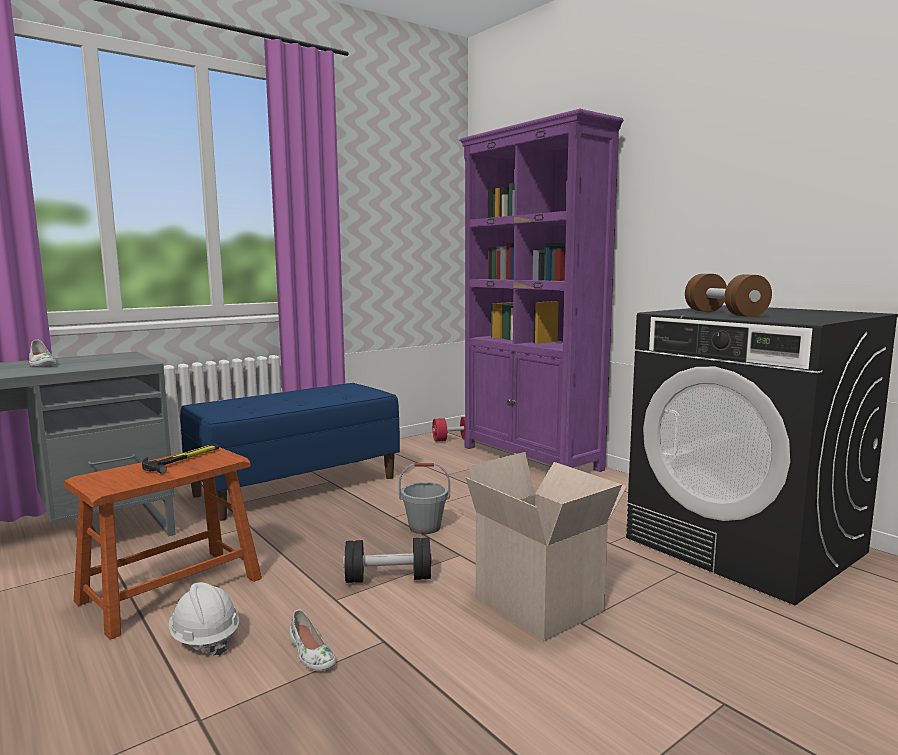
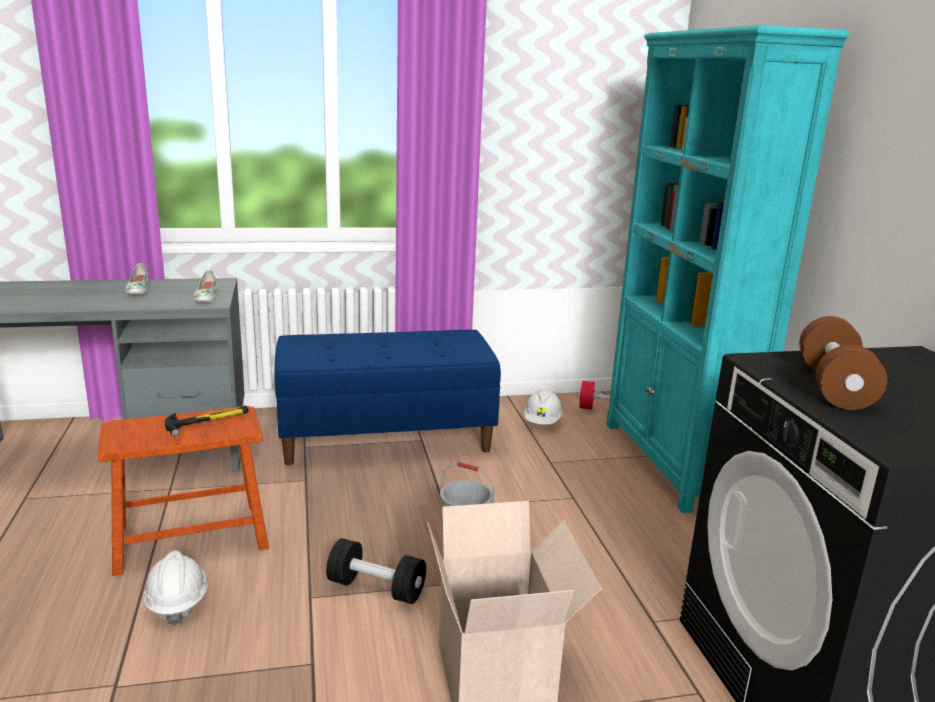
camera: 25 degrees right, 10 degrees up
(311, 653) = (243, 652): white shoe -> white shoe (205, 297)
(416, 454) = (542, 422): none -> white hard hat
(531, 458) = (673, 462): purple bookcase -> turquoise bookcase

